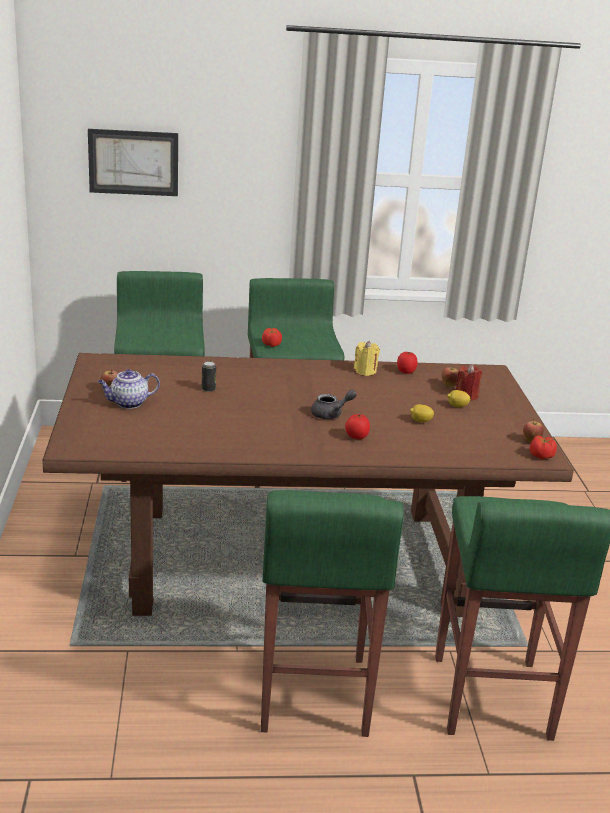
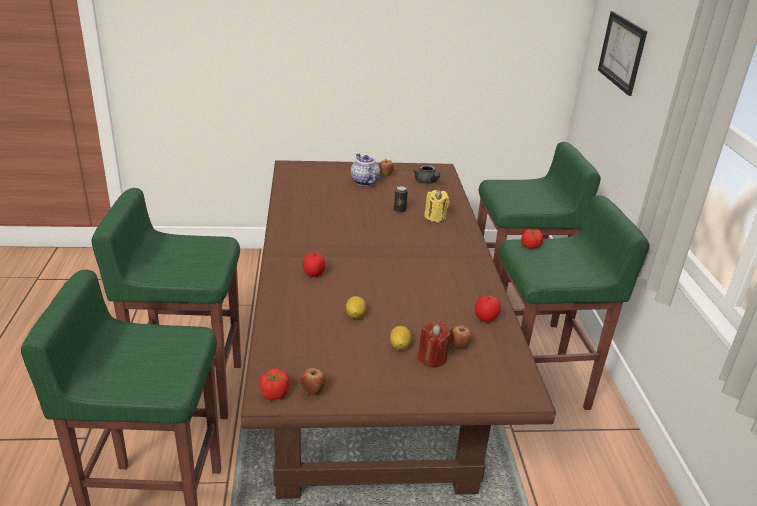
camera: 90 degrees right, 5 degrees up
(331, 414) = (361, 264): grey teapot -> grey teapot (427, 182)
(365, 371) = (475, 291): yellow candle -> yellow candle (435, 217)

